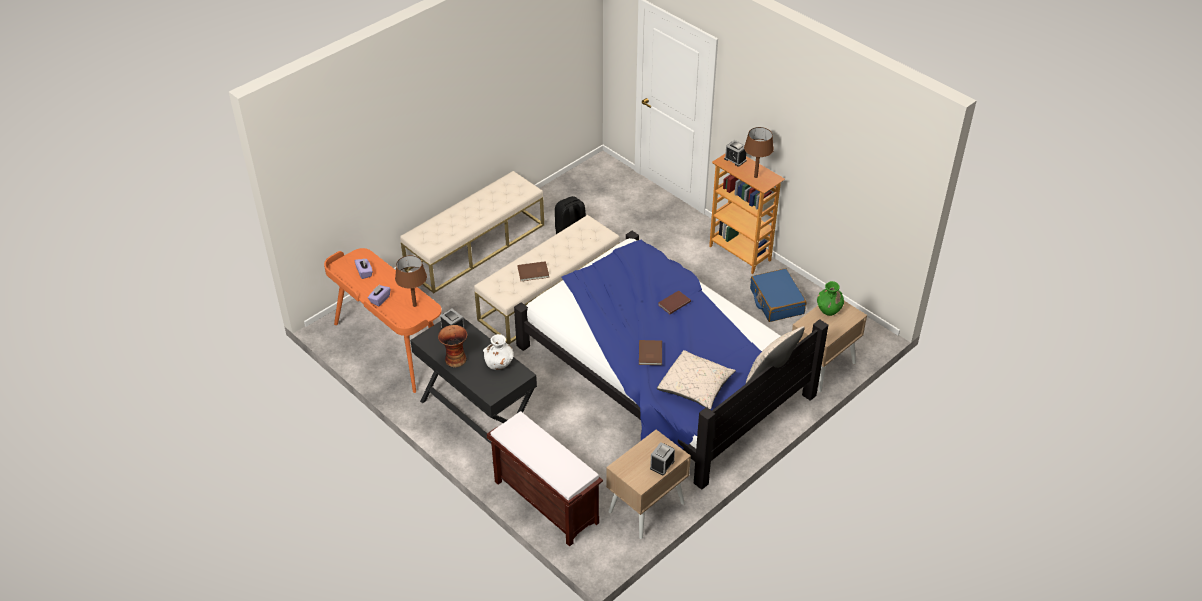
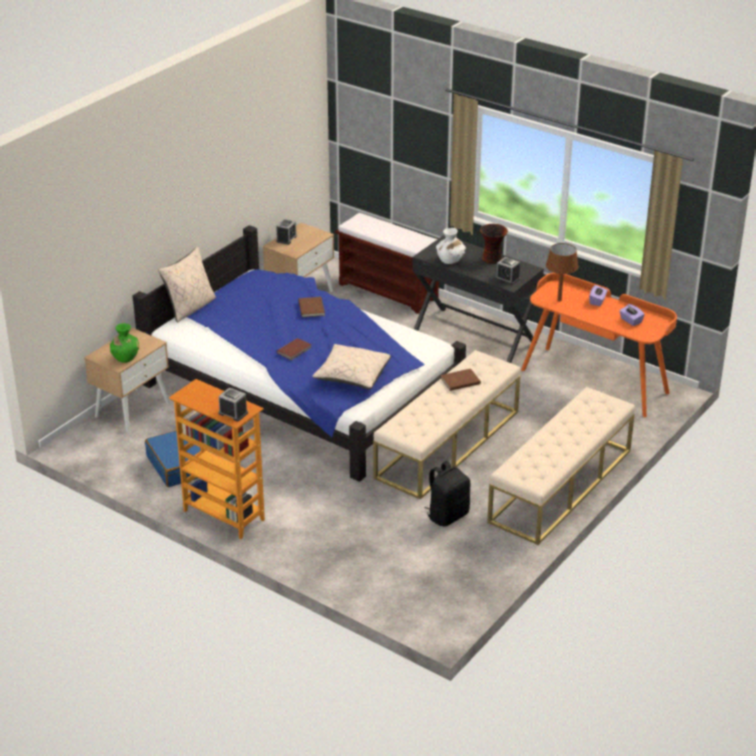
camera: 170 degrees right, 10 degrees down
(695, 387) = (263, 291): beige pillow -> beige pillow (352, 376)
(756, 176) = (206, 395): brown table lamp -> none

